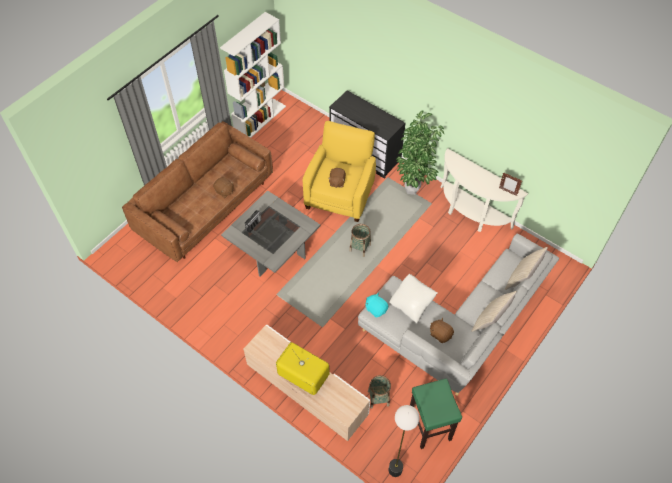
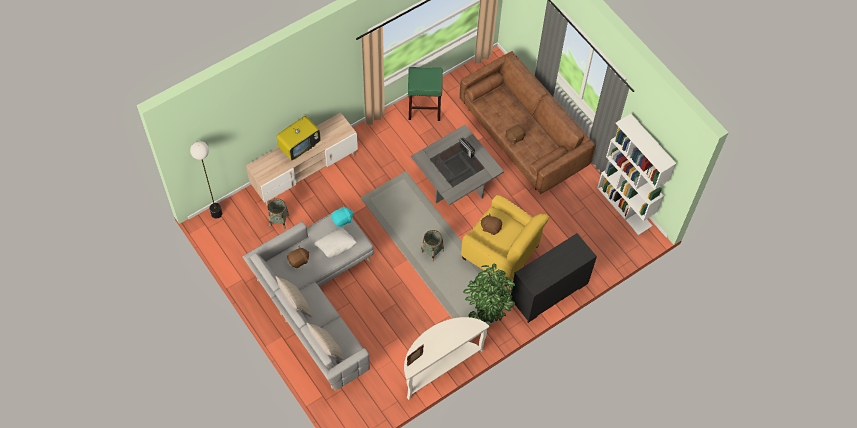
camera: 105 degrees right, 5 degrees up
(430, 427) = (239, 249): green stool -> green stool (424, 109)

